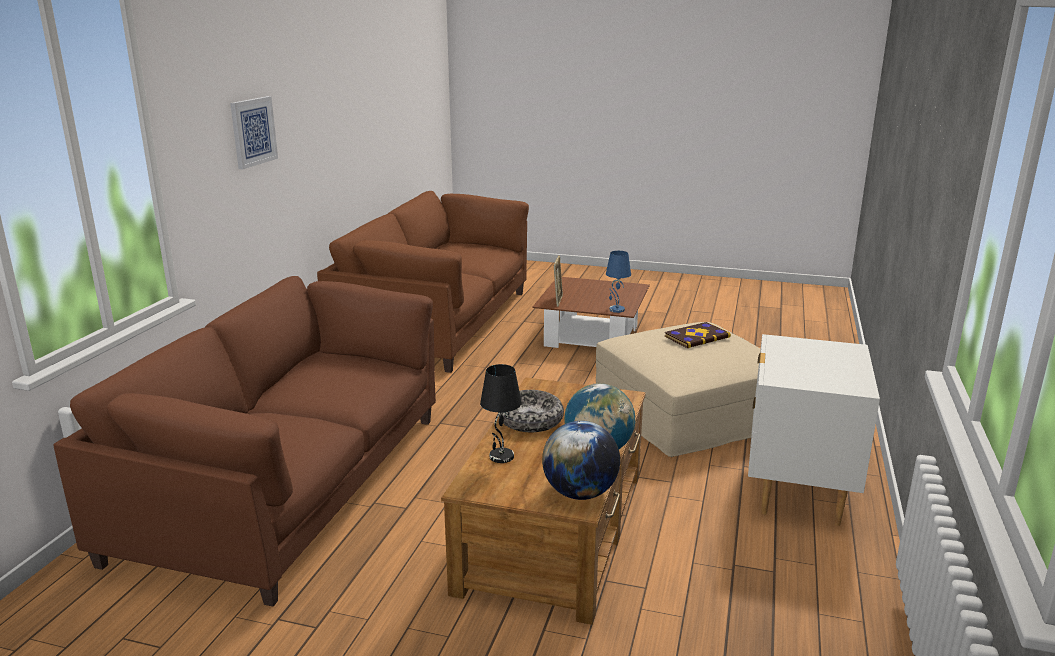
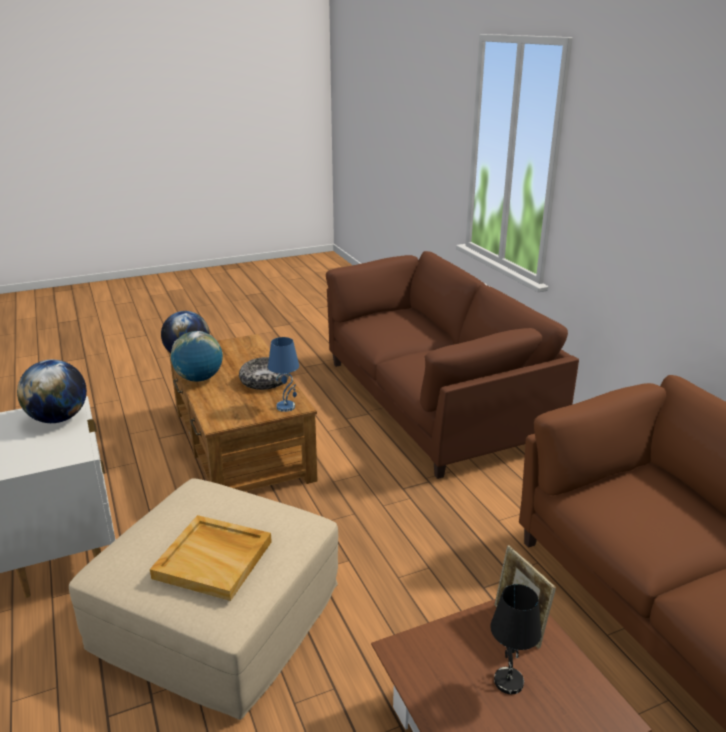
camera: 140 degrees right, 5 degrees up
(253, 131) = (653, 198): picture -> none
(501, 457) = (253, 356): black table lamp -> black table lamp (508, 681)
(616, 310) = (413, 648): blue table lamp -> blue table lamp (286, 406)
(696, 337) = (214, 559): book -> beige tray
(792, 371) = (58, 418): none -> globe

